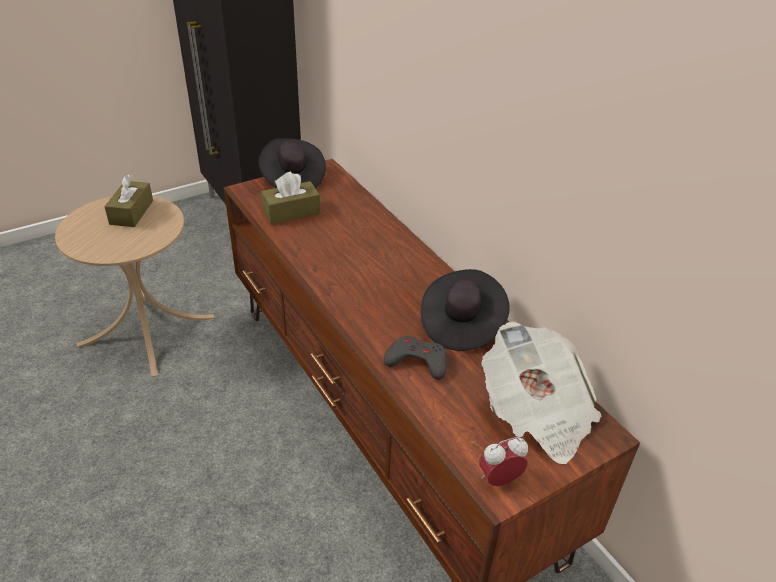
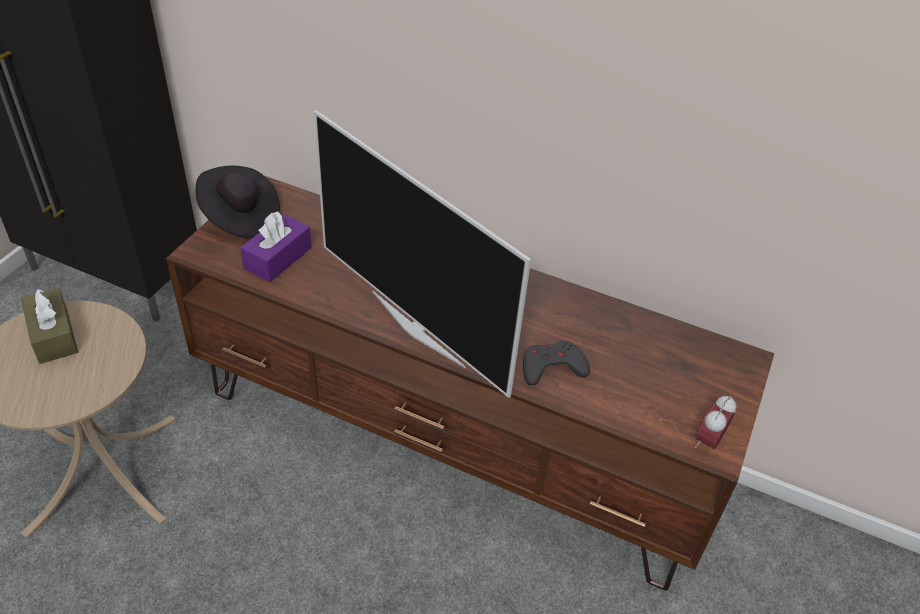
camera: 35 degrees left, 5 degrees up
(291, 212) = (278, 258): brown tissue box -> purple tissue box
(342, 291) = (419, 327): none -> television
(461, 324) = (556, 311): black hat -> none
(536, 413) = (685, 367): newspaper -> none

